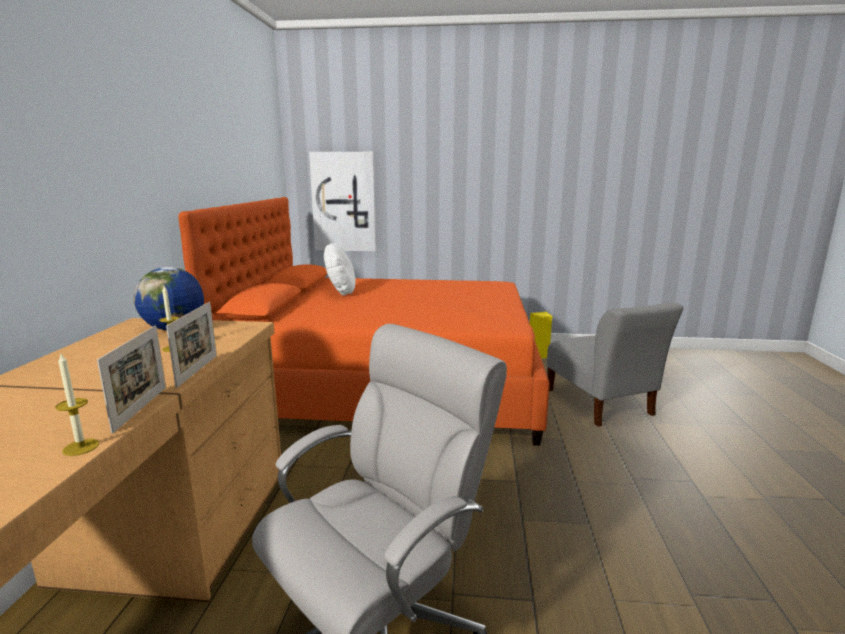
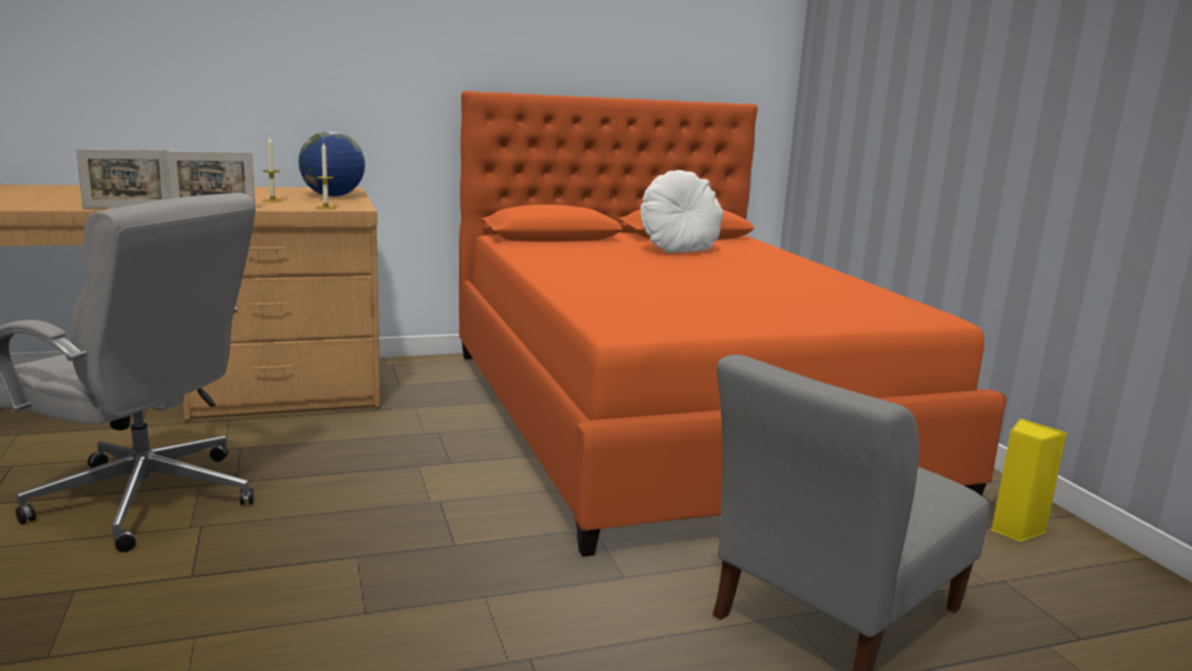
camera: 65 degrees right, 0 degrees up
(81, 447) = (61, 207): candle -> candle (325, 208)
(344, 202) = (847, 122): picture -> none

